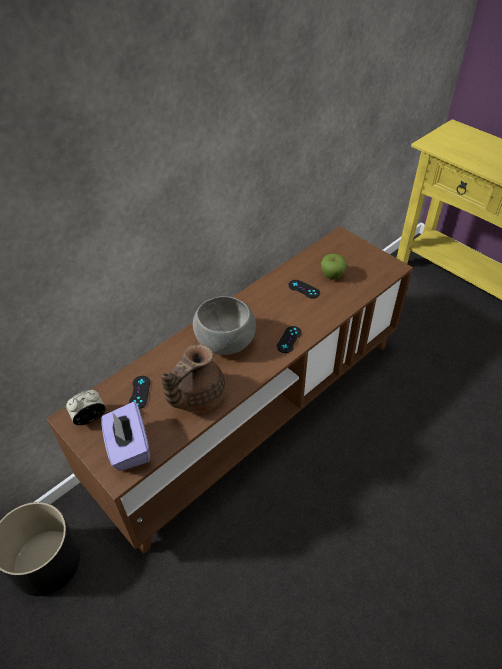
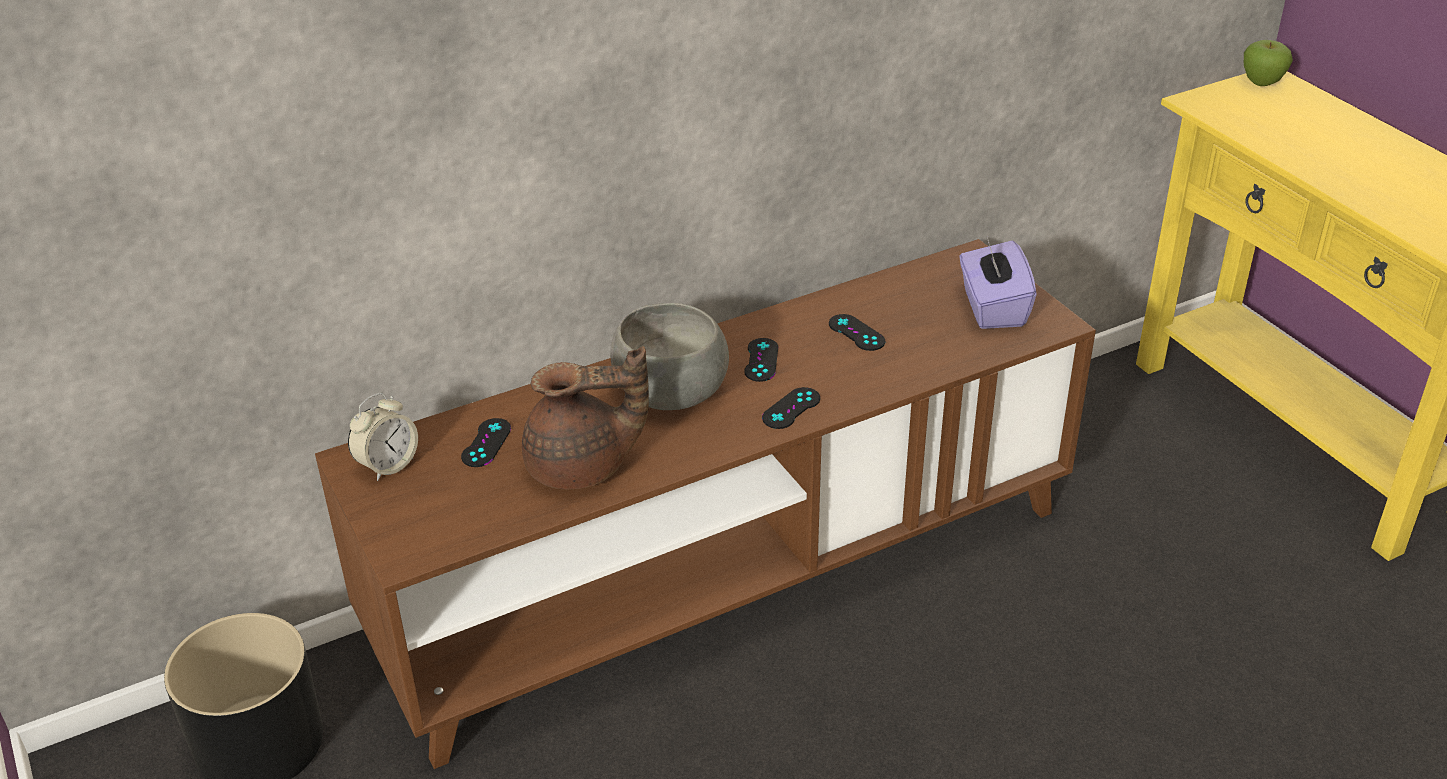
camera: 15 degrees right, 10 degrees down
(90, 418) = (387, 465): alarm clock -> alarm clock turned 150 degrees clockwise
(129, 447) = (436, 519): purple tissue box -> purple tissue box (992, 308)
(196, 397) = (582, 467): brown teapot -> brown teapot turned 150 degrees counterclockwise
(263, 313) = (761, 360): none -> black game controller
(332, 276) = (923, 319): apple -> apple (1262, 82)

